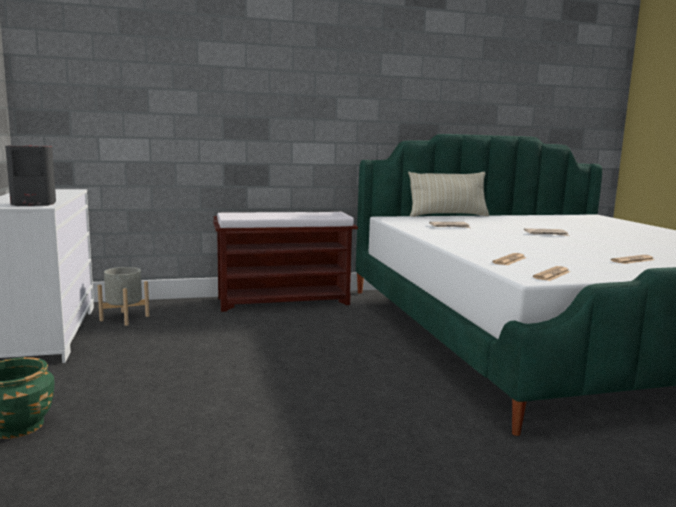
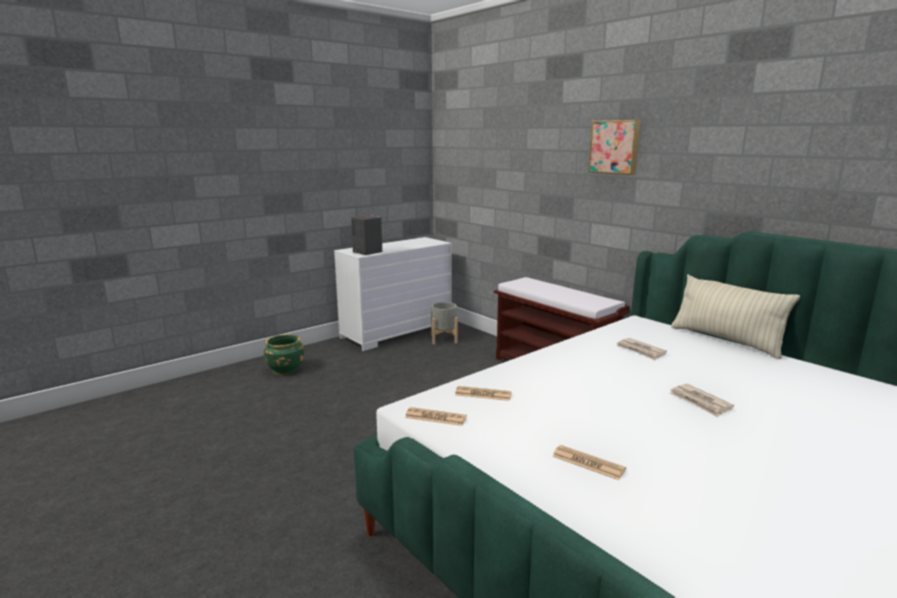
camera: 65 degrees right, 5 degrees up
(315, 67) = (615, 147): none -> picture

